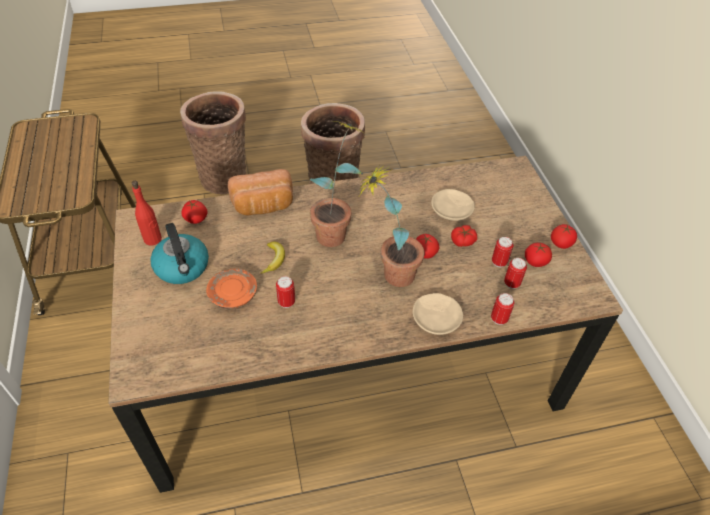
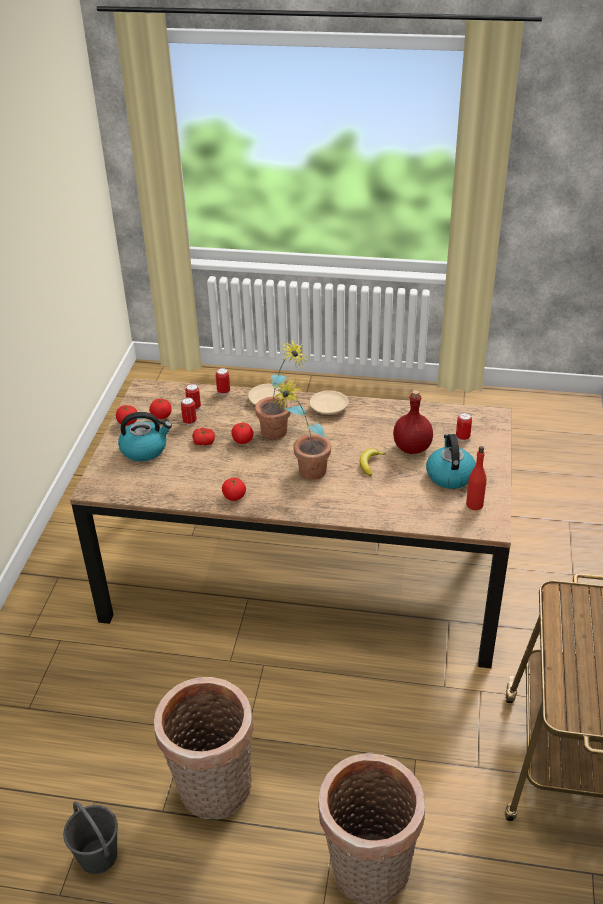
camera: 155 degrees left, 10 degrees down
(196, 219) = (431, 513): tomato -> tomato (234, 496)
(233, 294) = (412, 447): orange plate -> red bottle
(263, 206) = (362, 510): bread -> none
(286, 302) = (371, 433): can -> can (462, 437)
(378, 148) = (98, 856): none -> grey bucket
(452, 210) = (191, 466): beige plate -> beige plate (328, 408)
(512, 217) = (145, 449): none -> kettle

